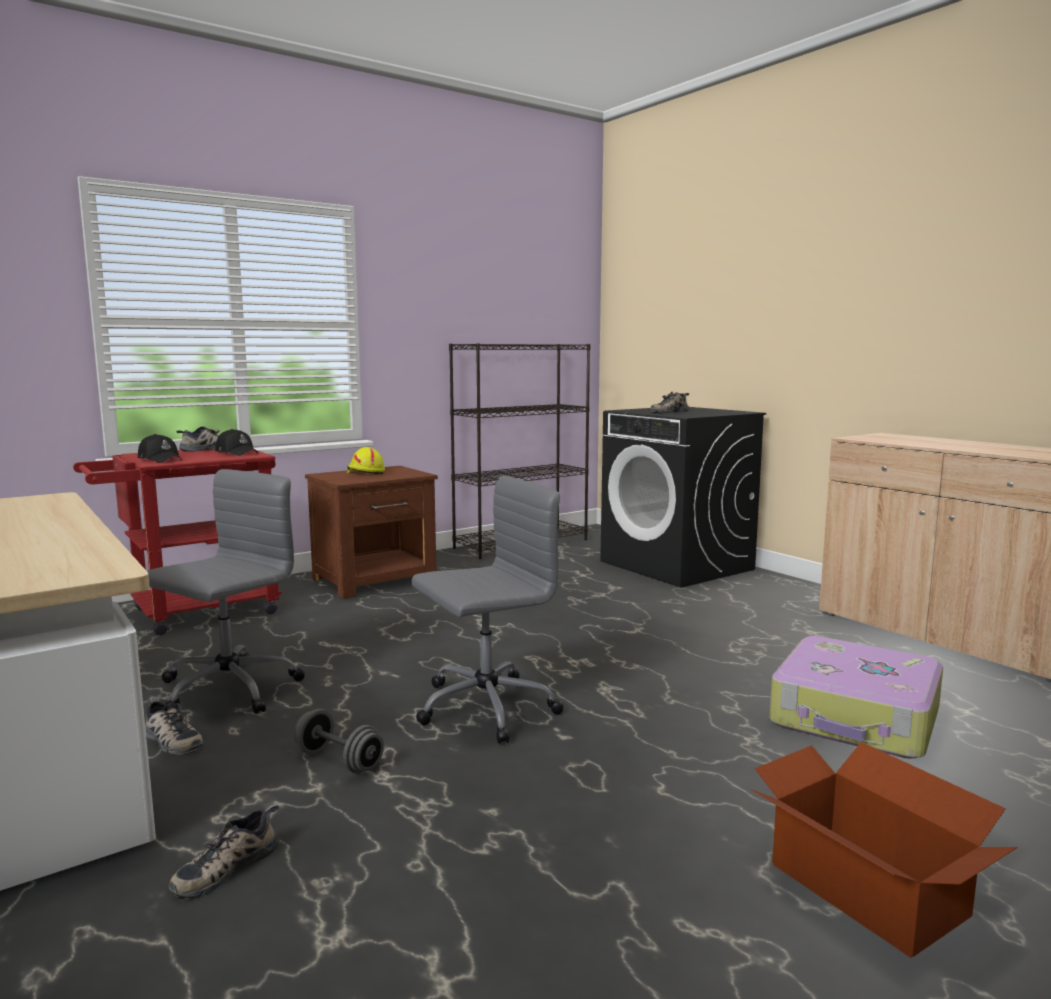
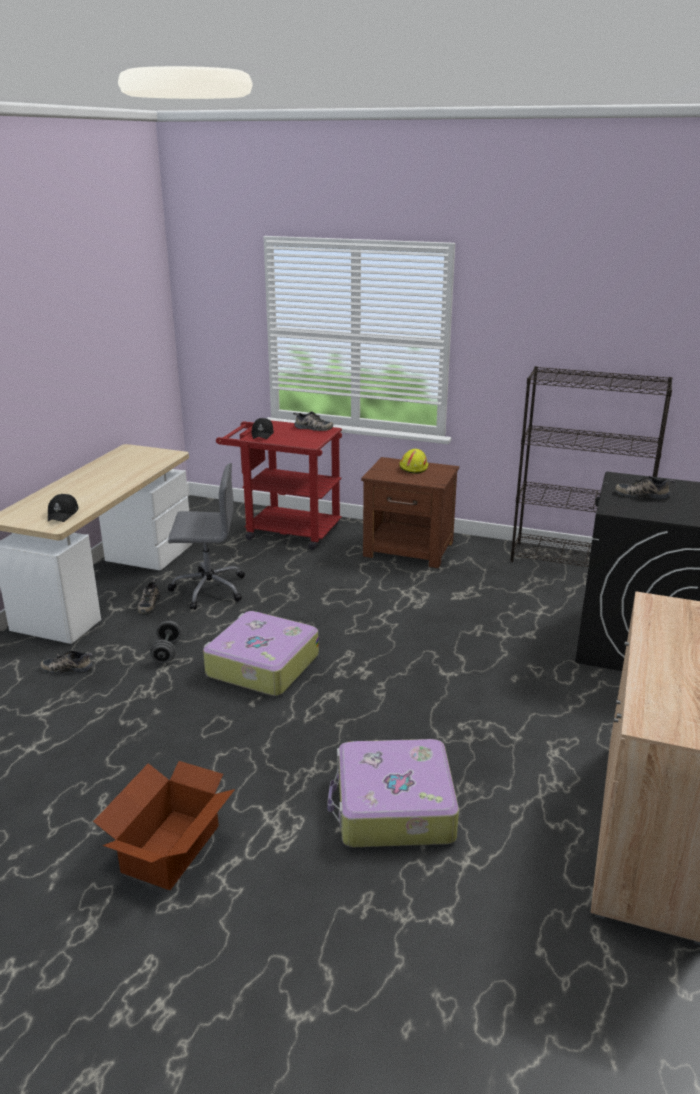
camera: 55 degrees right, 15 degrees up
(237, 452) = (310, 438): black cap -> black cap (63, 514)
(484, 708) = (261, 666): grey office chair -> suitcase

